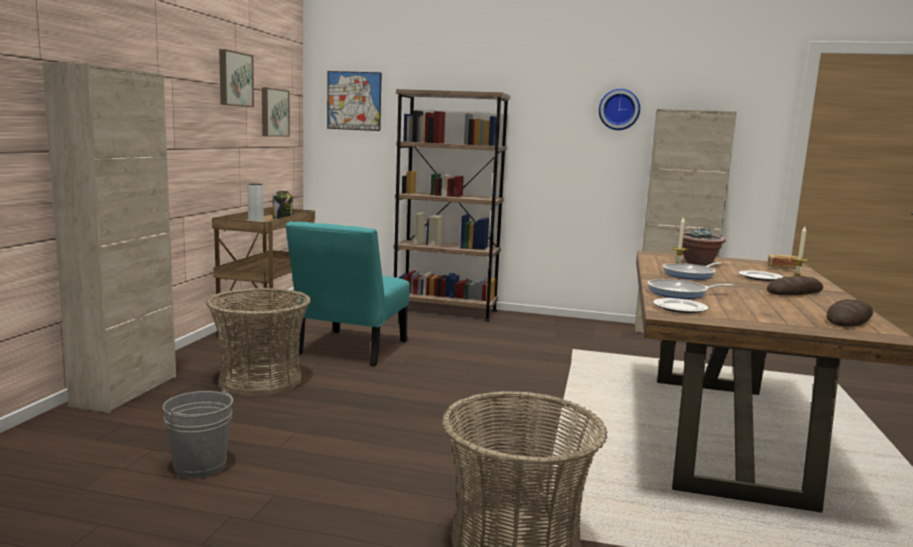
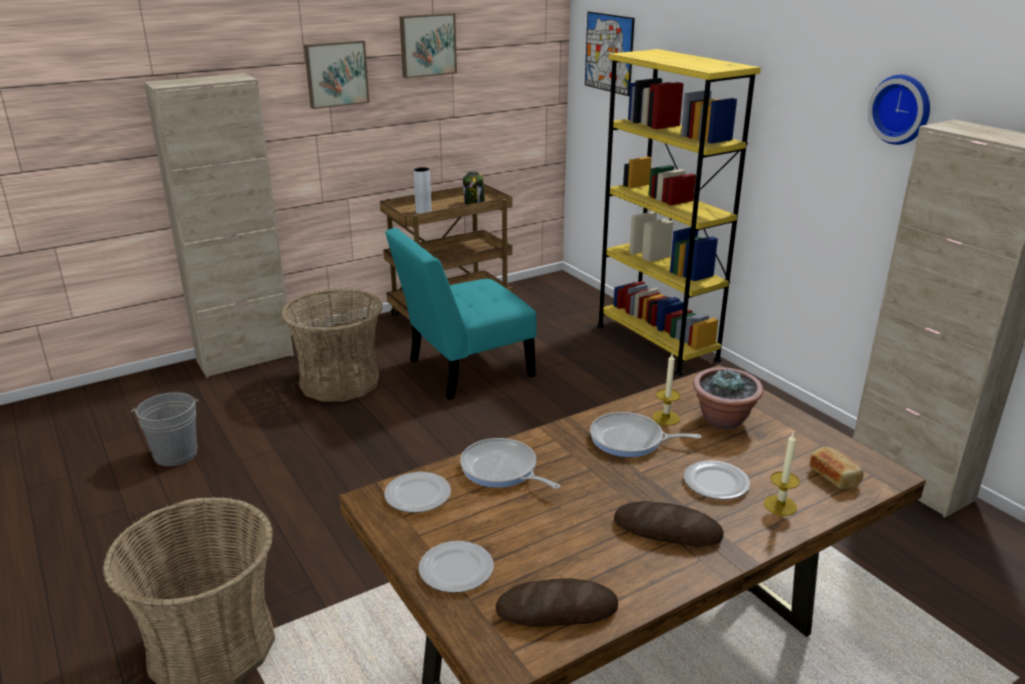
camera: 45 degrees right, 15 degrees up
(273, 112) = (502, 71): picture -> picture (336, 74)
(445, 310) = (656, 342): brown bookcase -> yellow bookcase
(782, 322) = (456, 570): none -> plate

